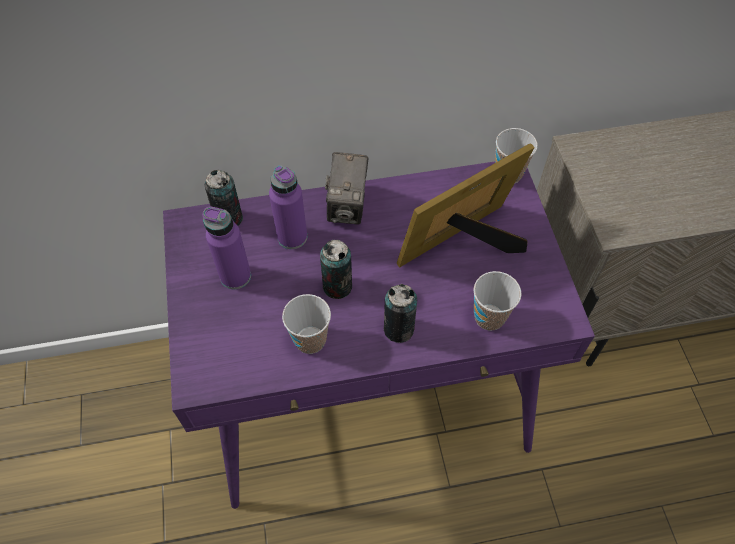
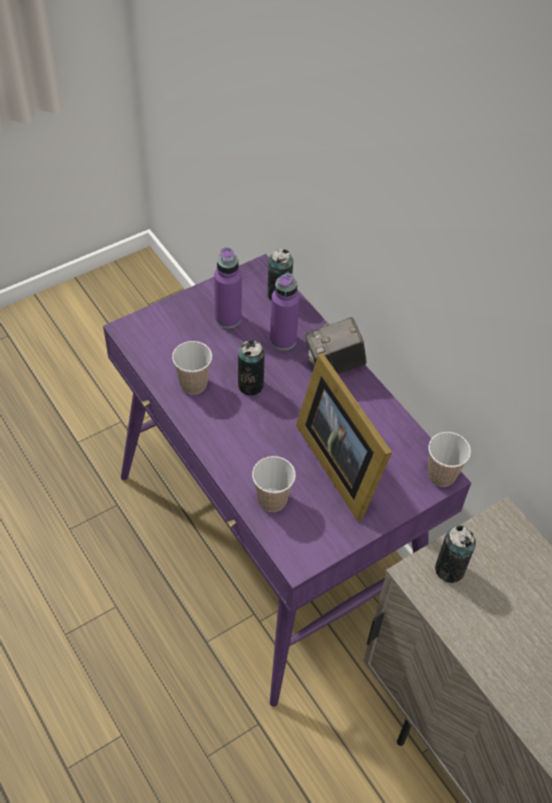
camera: 65 degrees right, 5 degrees down
(398, 329) = (230, 438): can -> can (449, 569)
(464, 244) = (340, 461): picture frame -> picture frame turned 150 degrees counterclockwise

